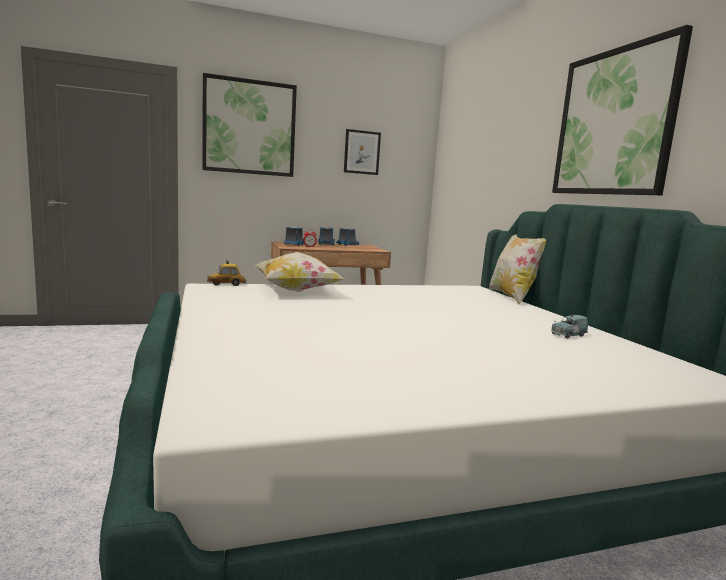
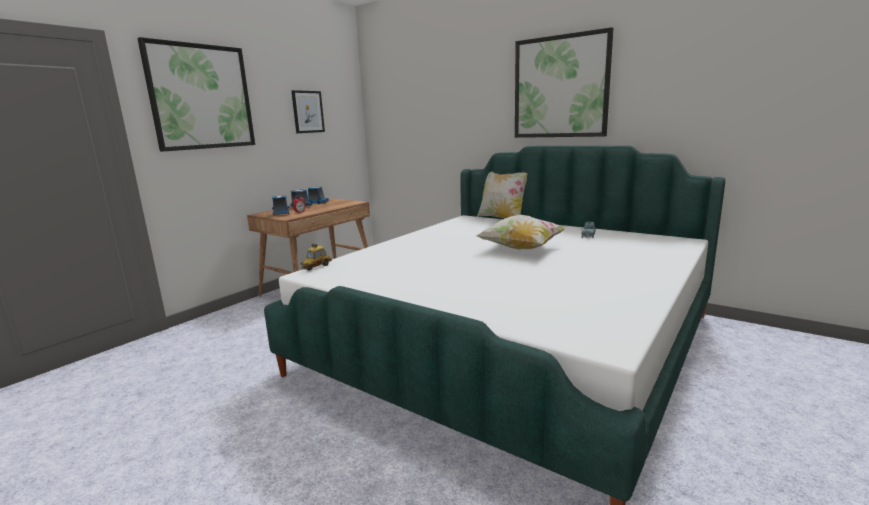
camera: 35 degrees left, 5 degrees up
(296, 291) = (380, 255): pillow -> pillow (521, 249)

